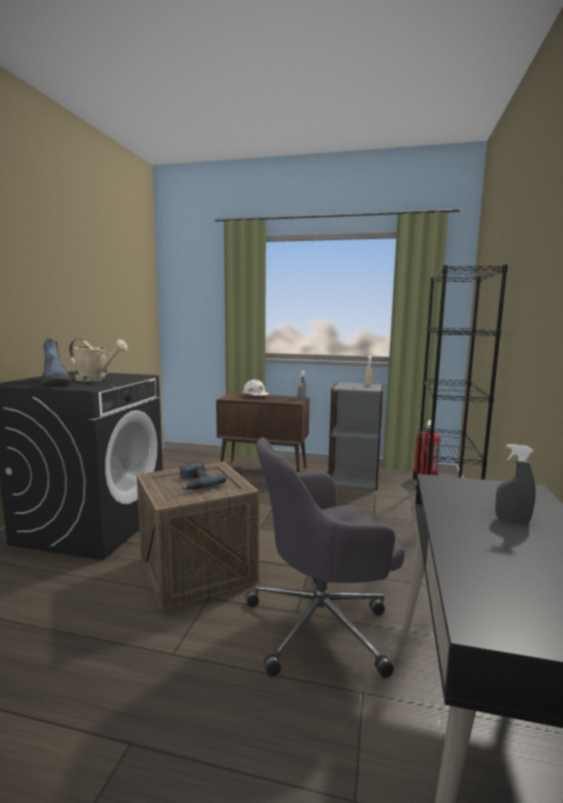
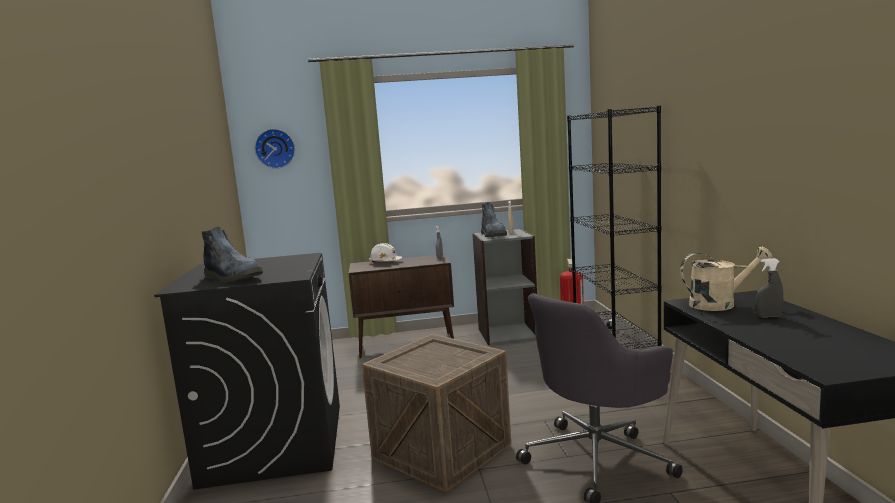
camera: 20 degrees left, 0 degrees up
(97, 379) = (271, 267): beige watering can -> beige watering can (719, 304)
(187, 292) = (275, 148): none -> wall clock
(196, 482) = (433, 358): power drill -> none
(349, 386) = (493, 235): none -> boot

